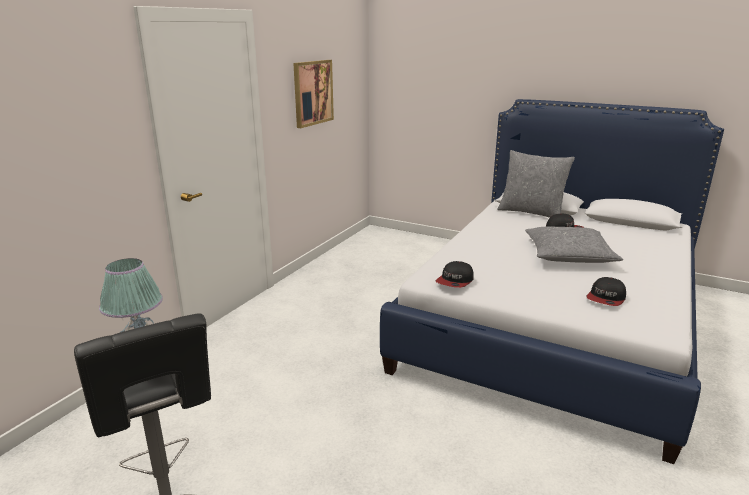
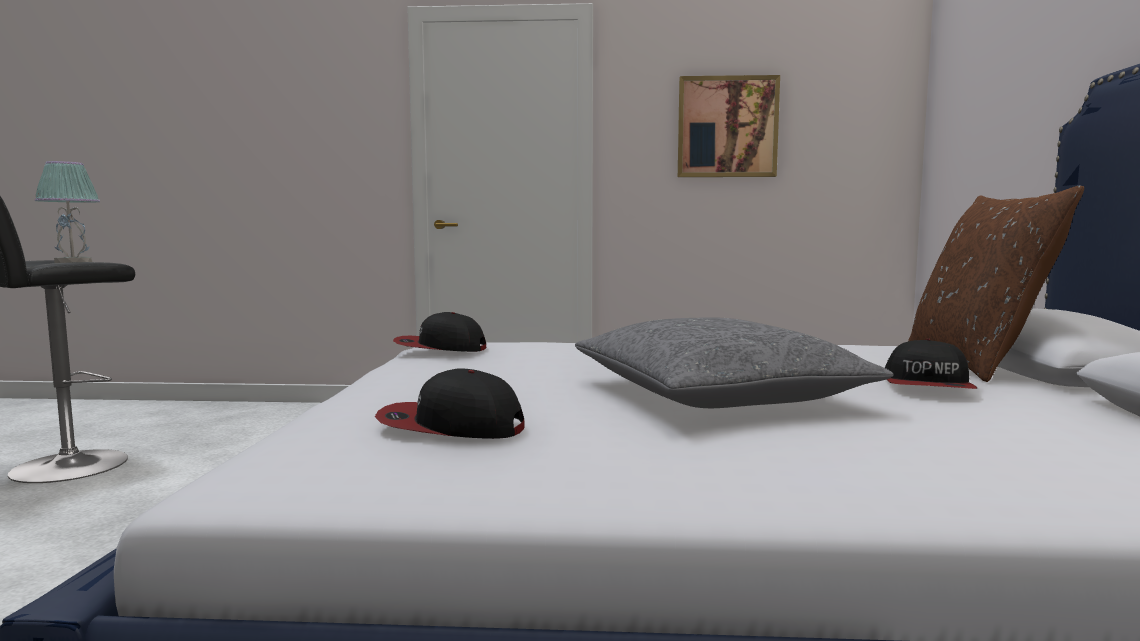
camera: 65 degrees right, 15 degrees down
(531, 212) = (976, 363): grey pillow -> brown pillow

